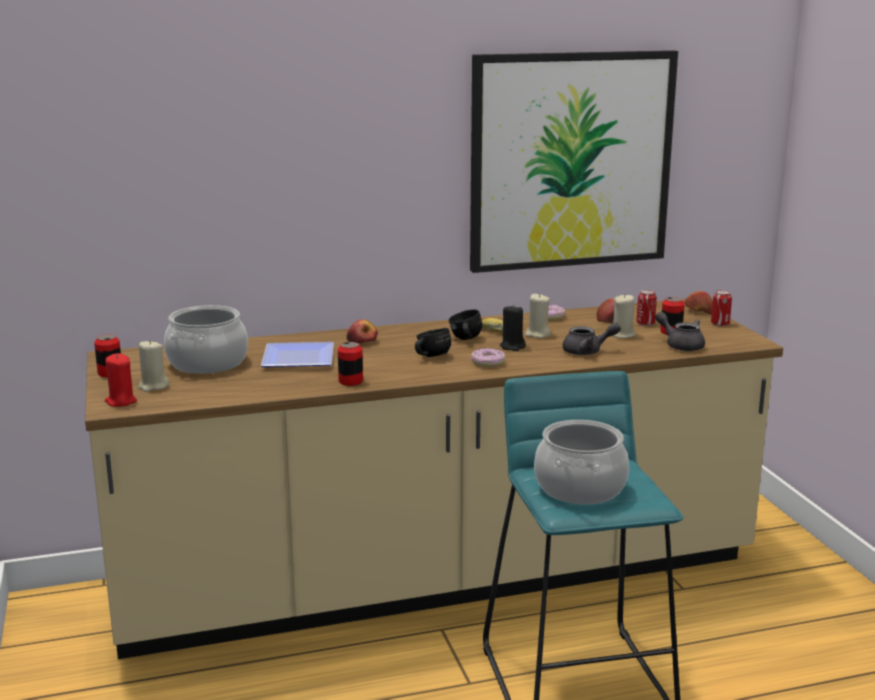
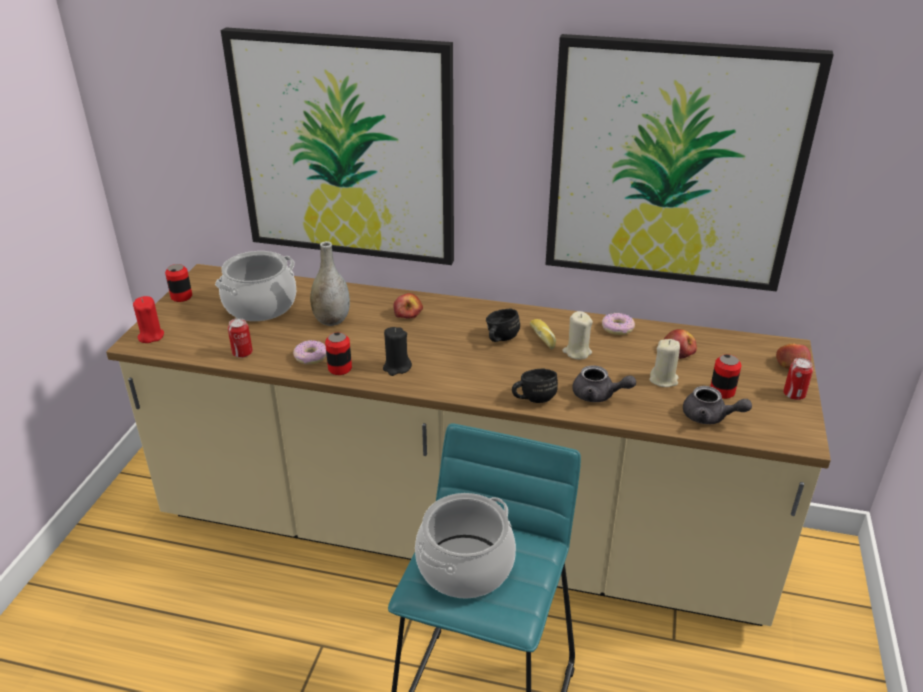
camera: 30 degrees right, 15 degrees up
(153, 386) = (192, 324): beige candle -> none
(269, 189) = (345, 149): none -> picture
(296, 358) = (332, 320): plate -> grey vase
(430, 357) = (442, 355): black mug -> black mug (533, 398)
(488, 363) = (483, 381): donut -> donut (310, 357)
(512, 346) = (533, 364): black candle -> black candle (396, 367)
(645, 323) = (708, 368): can -> can (242, 353)
(681, 345) = (710, 417): grey teapot -> grey teapot turned 135 degrees clockwise

